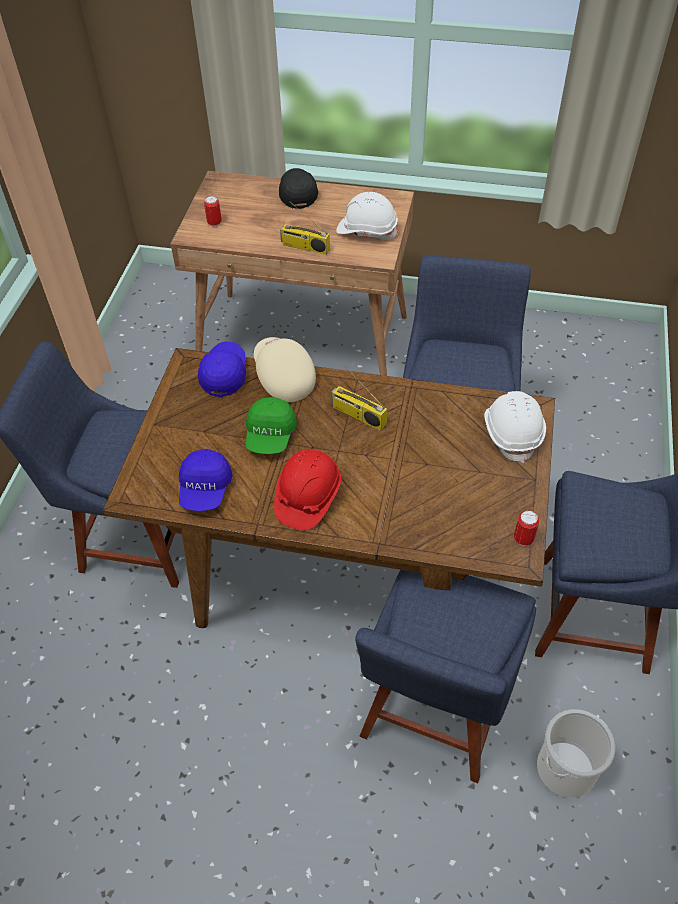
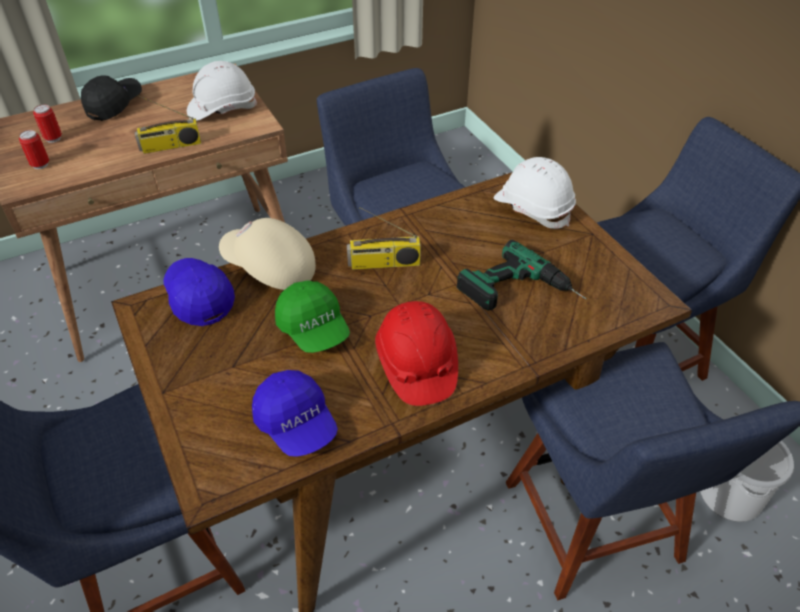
camera: 40 degrees left, 5 degrees down
(298, 193) = (114, 105): black cap -> black cap turned 75 degrees clockwise
(429, 493) = (522, 294): none -> power drill
(523, 539) = (639, 285): can -> can (53, 138)

